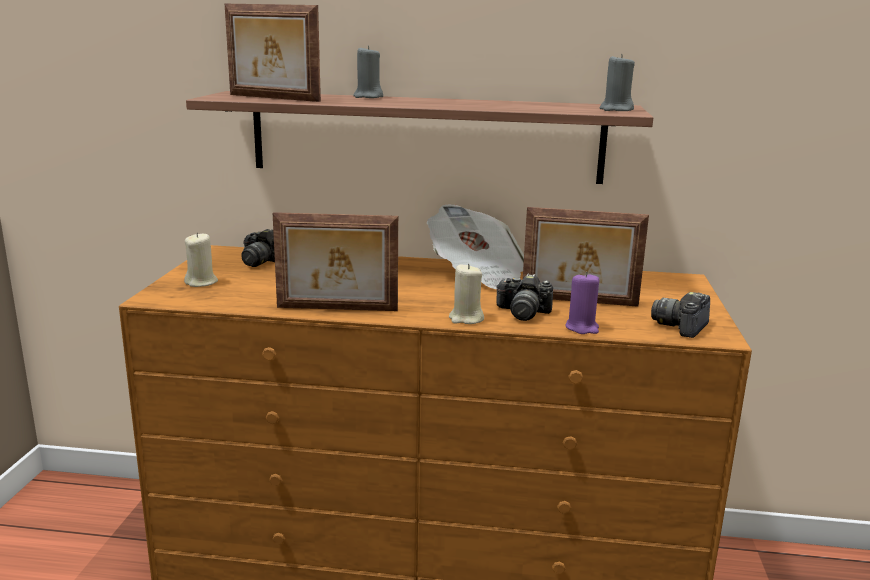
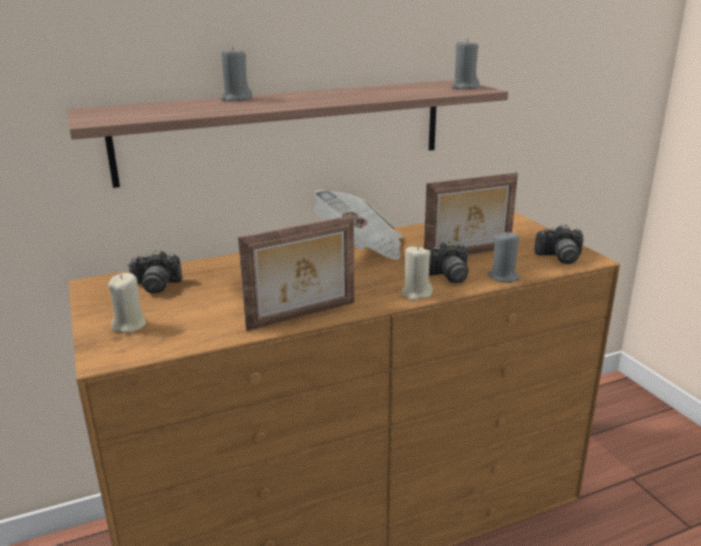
camera: 30 degrees left, 5 degrees up
(272, 98) = (155, 113): picture frame -> none
(582, 328) = (503, 277): purple candle -> grey candle
(682, 327) = (560, 257): camera -> camera turned 90 degrees counterclockwise

